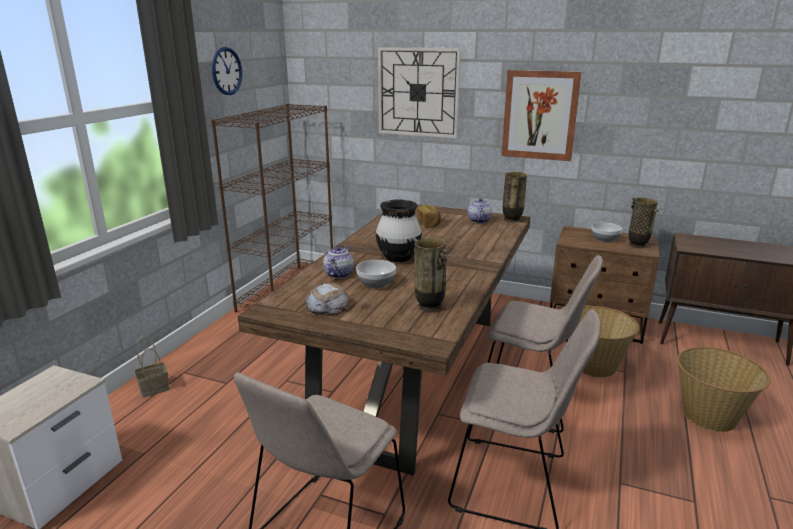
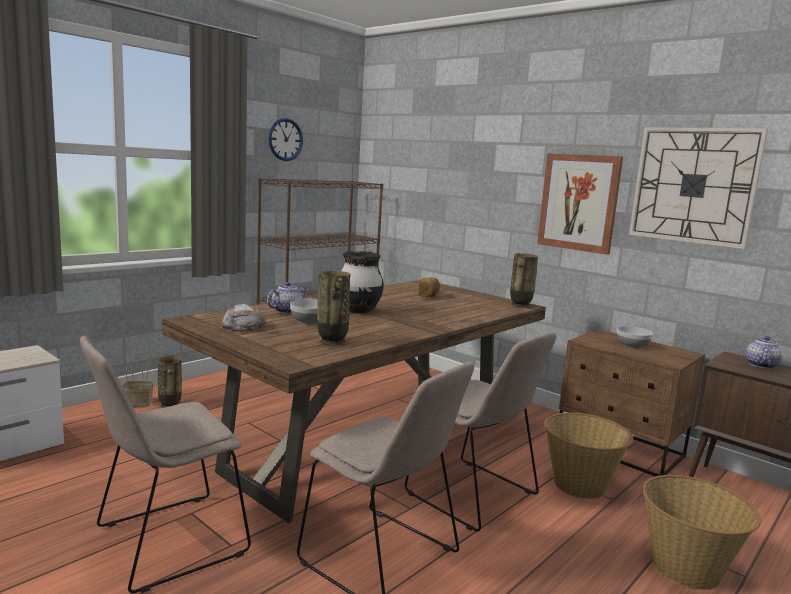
camera: 20 degrees right, 10 degrees down
(418, 92) = (465, 174): wall clock -> wall clock (693, 185)
(479, 220) = (483, 301): teapot -> teapot (760, 365)
(637, 245) = (666, 356): vase -> vase (170, 406)

